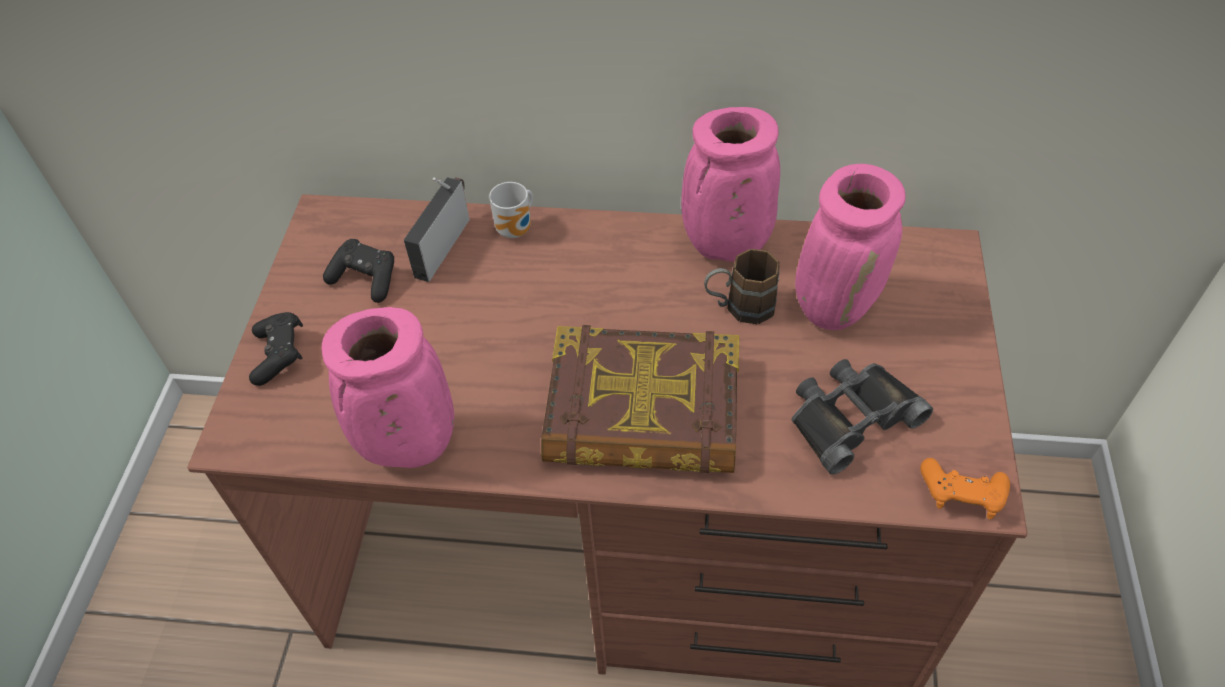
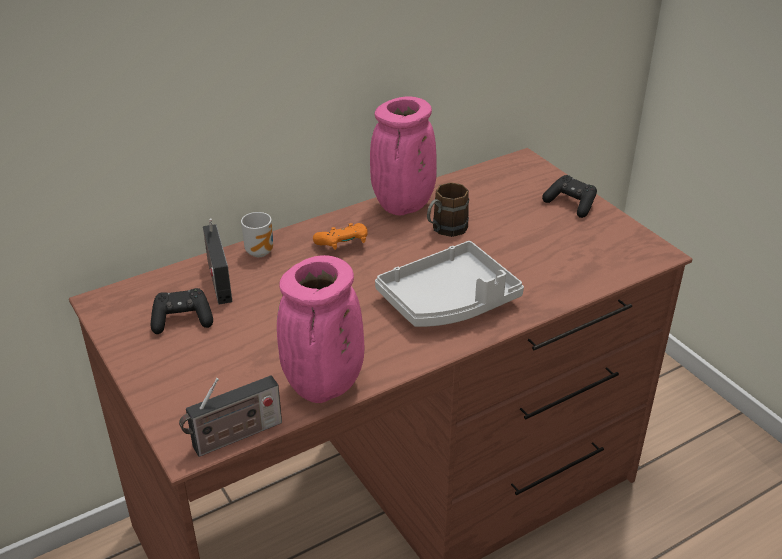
camera: 40 degrees left, 15 degrees down
(277, 452) = (234, 437): none -> radio
(280, 355) = (168, 388): black game controller -> black game controller (570, 204)
(642, 413) = (449, 301): book -> grey tray
(835, 305) = (495, 208): pink vase -> none
(850, 417) = (559, 251): black binoculars -> none
(961, 496) = (648, 257): orange game controller -> orange game controller (343, 245)

